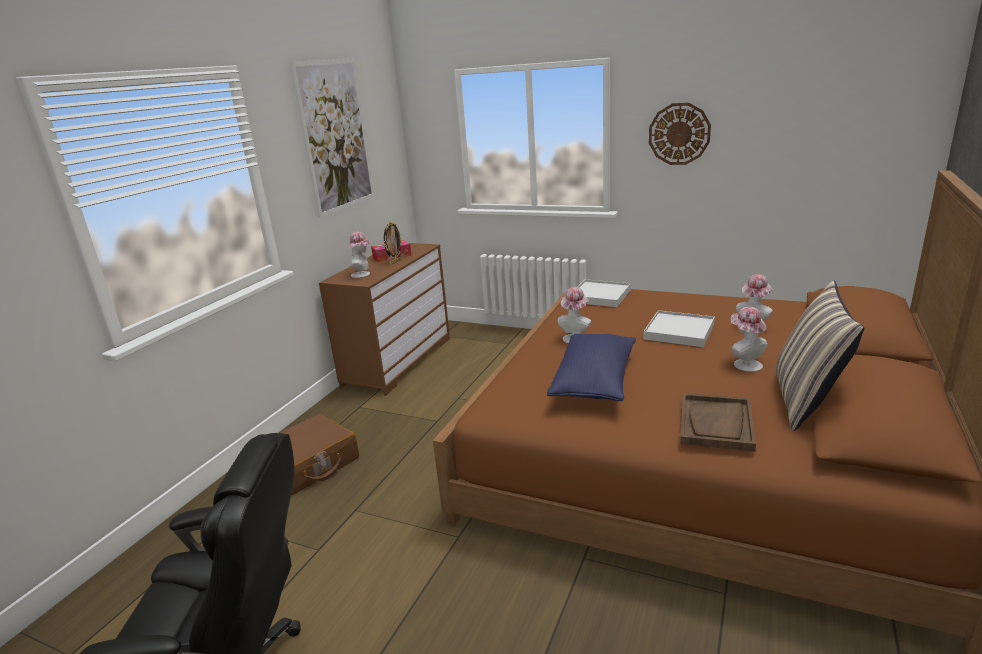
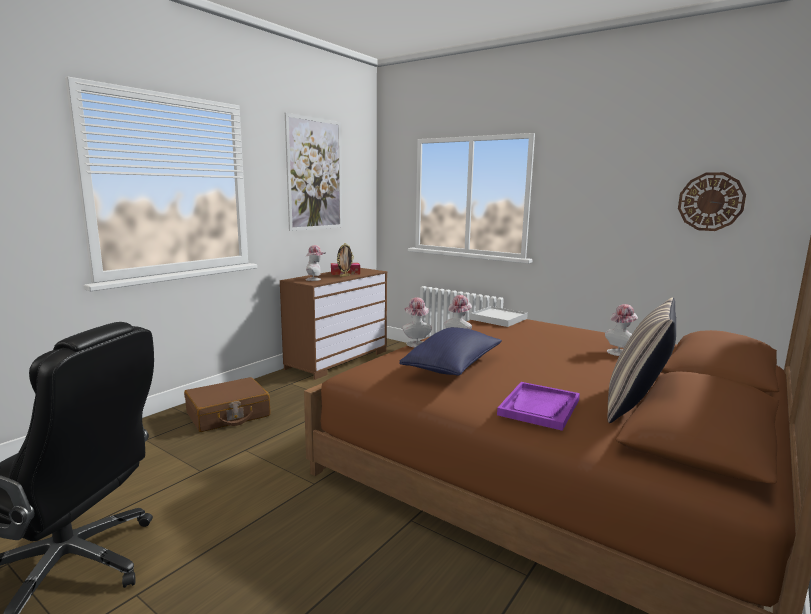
camera: 10 degrees right, 10 degrees down
(679, 134) = (586, 196): wall clock -> wall clock (710, 201)
(679, 332) = (549, 347): white tray -> none
(716, 424) = (539, 407): brown tray -> purple tray
(744, 364) = (594, 374): hat -> hat (415, 343)

